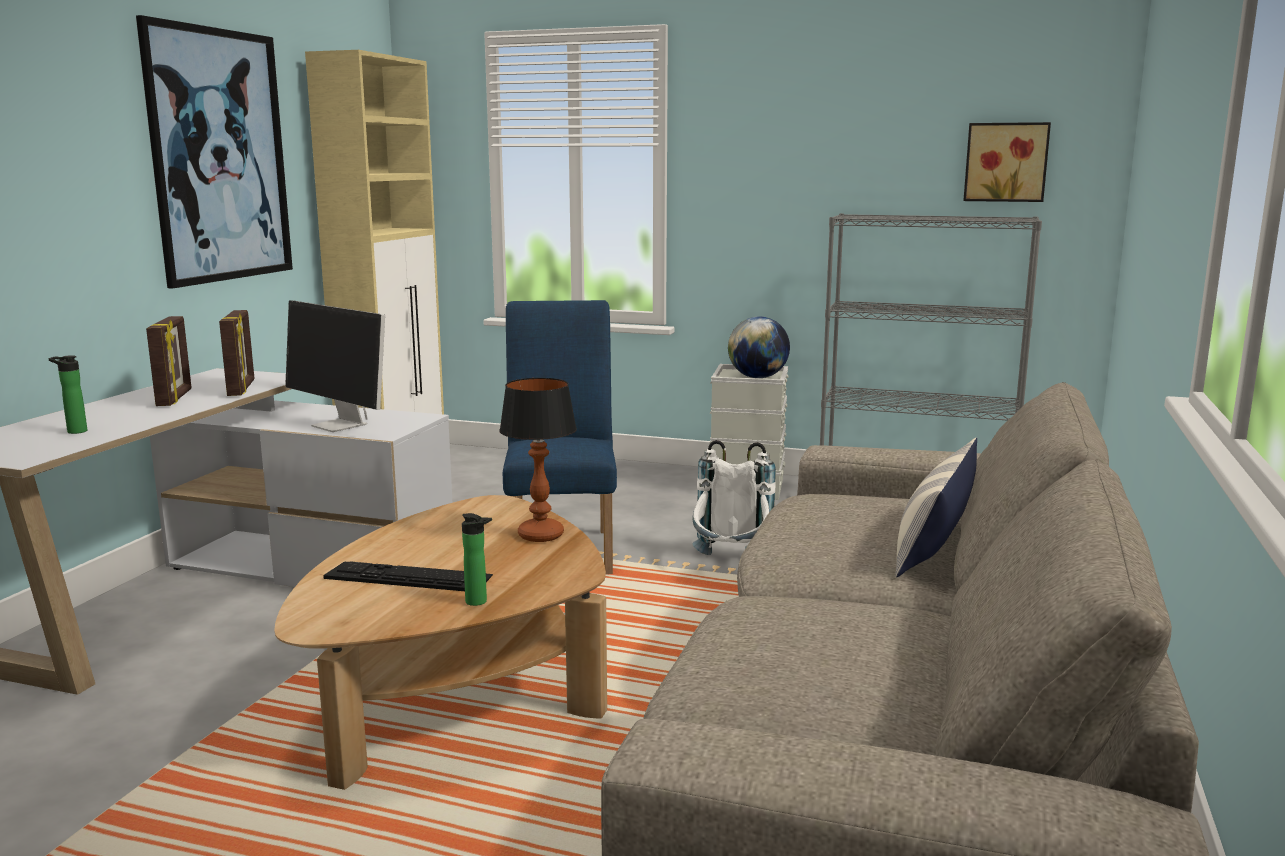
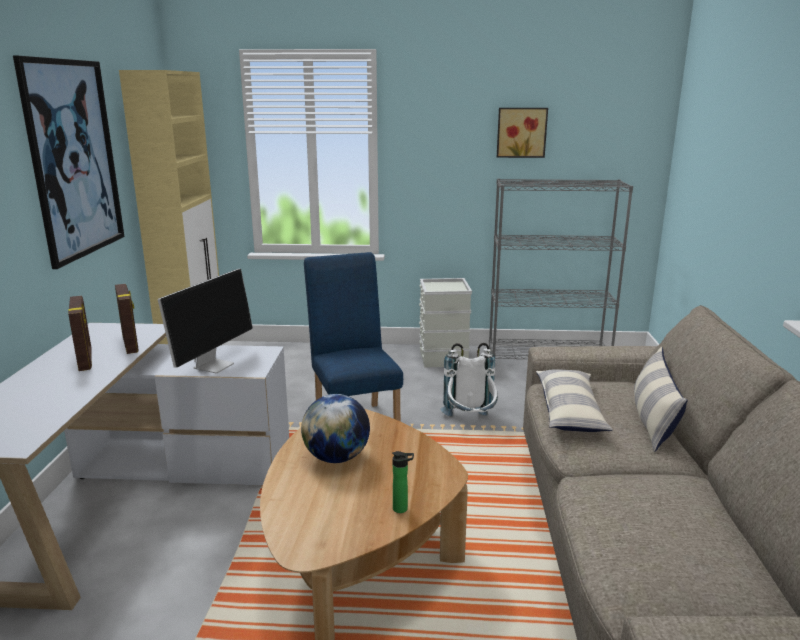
camera: 15 degrees left, 5 degrees up
(74, 431) = (34, 407): bottle -> none
(341, 425) = (214, 365): monitor -> monitor turned 90 degrees counterclockwise
(408, 577) = (336, 492): keyboard -> none
(539, 535) = (397, 440): table lamp -> none
(757, 377) = (451, 288): globe -> globe (336, 457)
(810, 523) = (570, 411): none -> pillow
(1006, 162) = (600, 145): picture -> picture (521, 132)

